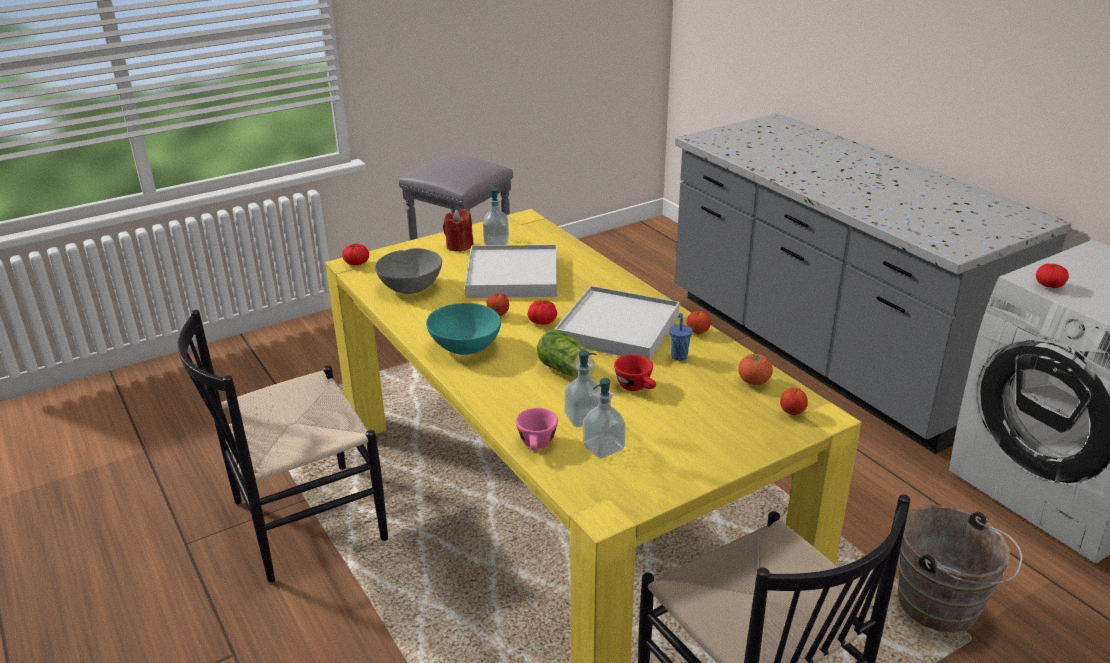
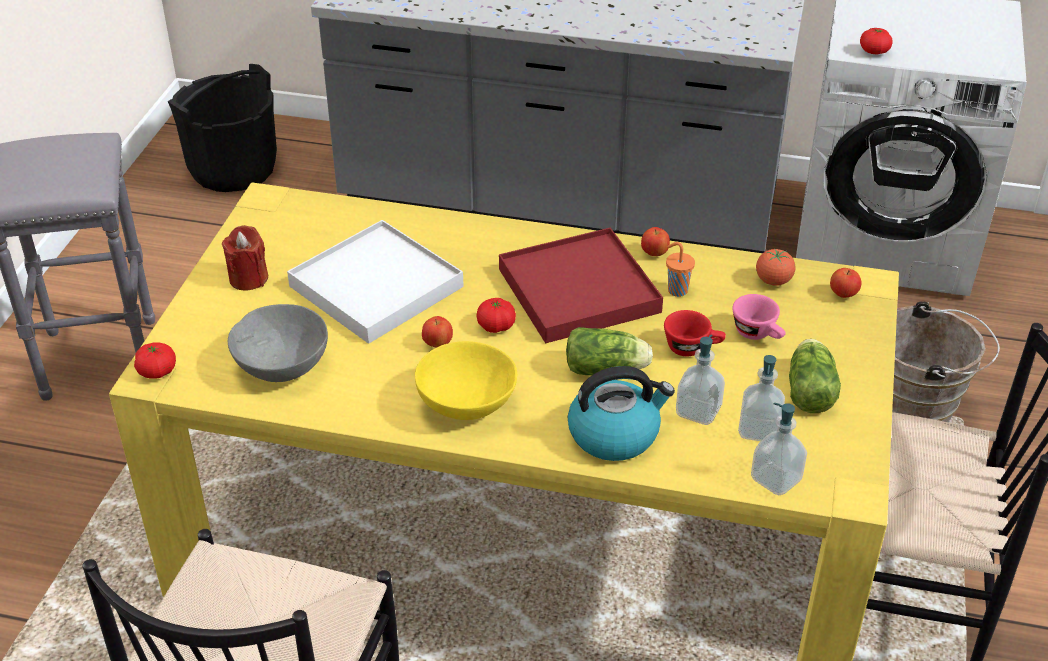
camera: 45 degrees left, 10 degrees up
(465, 347) = (467, 404): turquoise bowl -> yellow bowl
(496, 242) = (284, 250): soap dispenser -> soap dispenser (776, 479)
(516, 402) = (615, 434): none -> kettle
(537, 445) = (703, 467): pink cup -> pink cup (758, 334)
(617, 328) = (578, 291): white tray -> red tray
(646, 255) = (233, 169): none -> black bucket
(675, 447) = (810, 389): none -> lettuce
(678, 356) = (676, 290): blue cup -> orange cup

